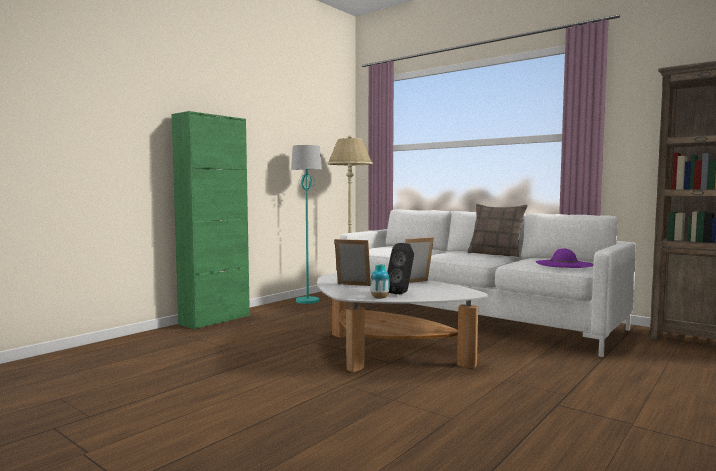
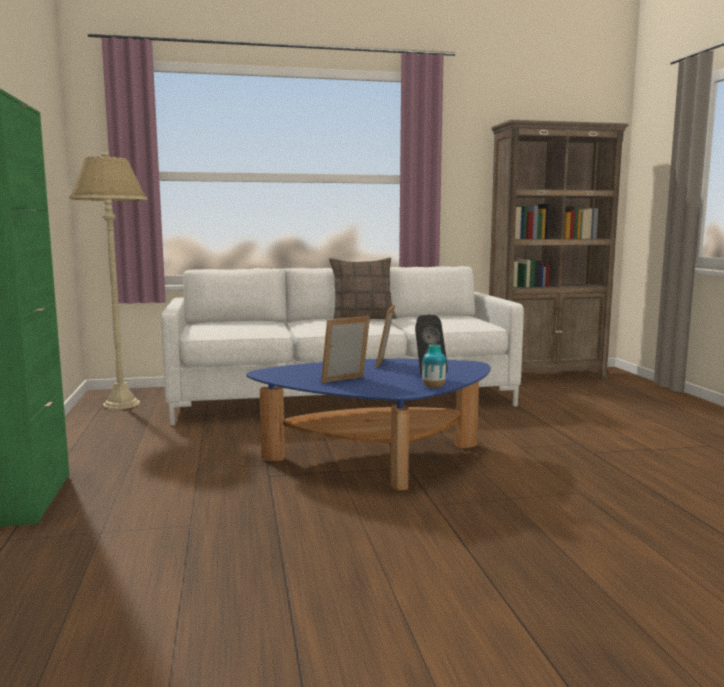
camera: 50 degrees left, 5 degrees up
(307, 301) = (92, 430): turquoise floor lamp -> none
(386, 353) = (377, 460): white coffee table -> blue coffee table
(564, 264) = (461, 320): purple hat -> none

